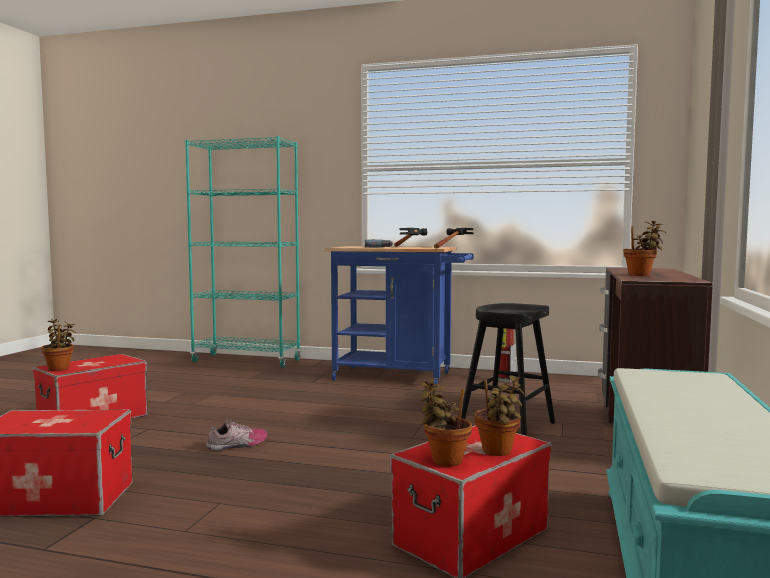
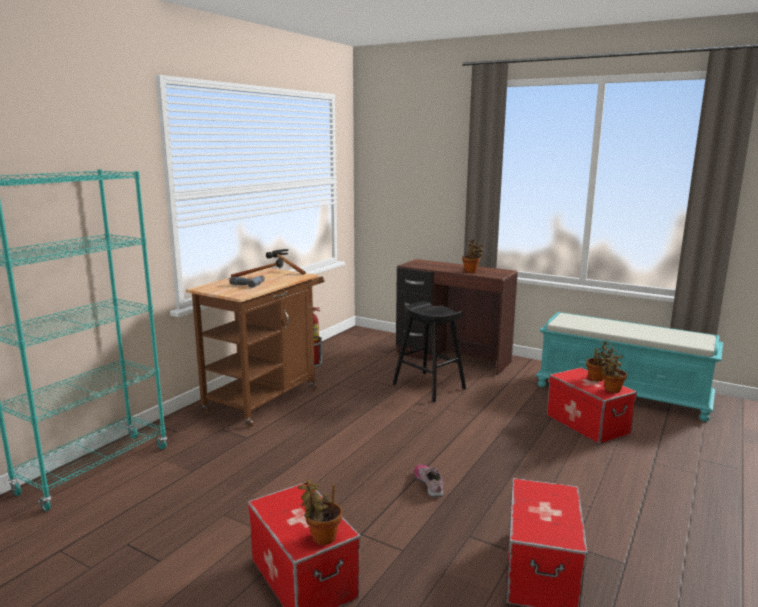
camera: 75 degrees left, 10 degrees up
(400, 377) = (266, 397): blue cart -> brown cart

